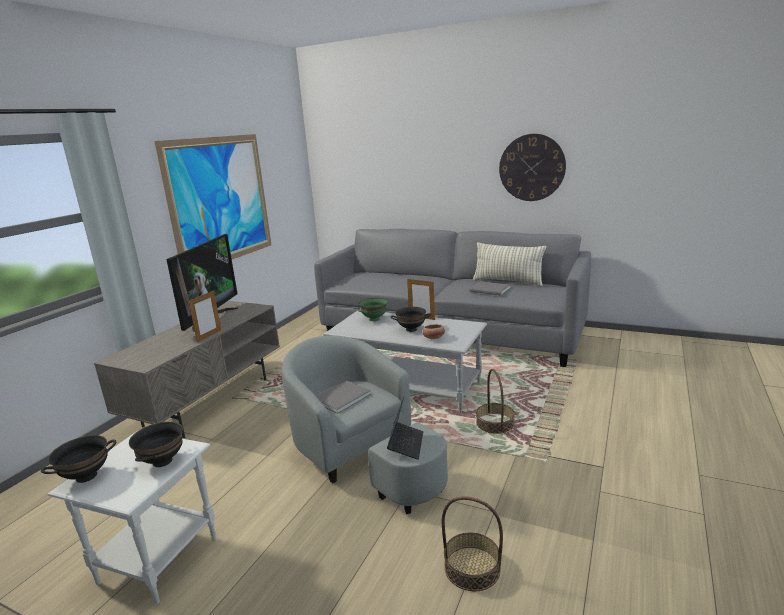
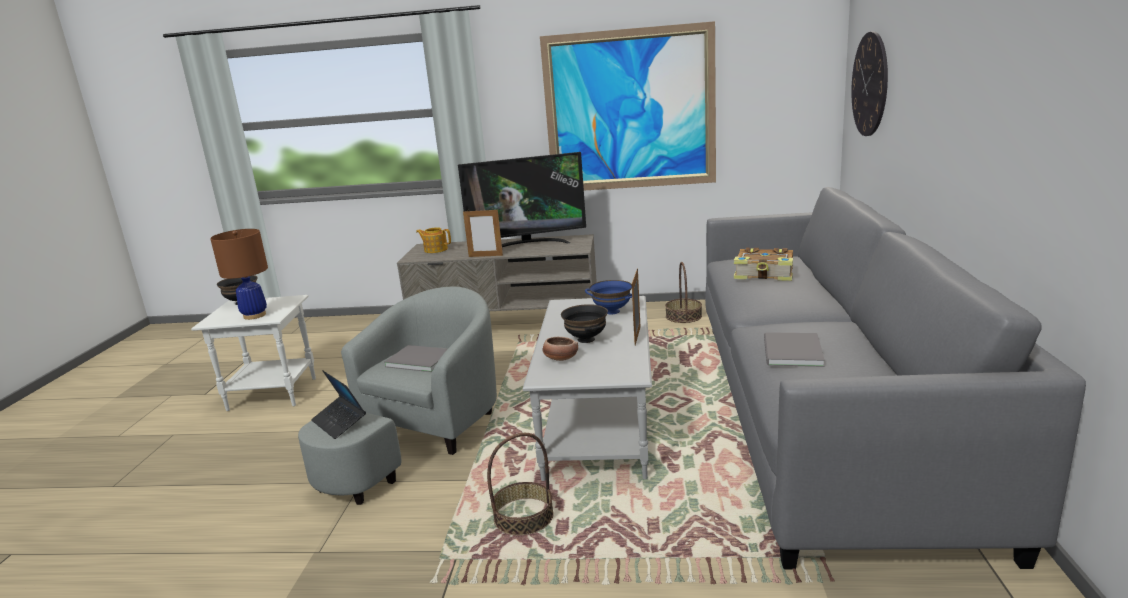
camera: 70 degrees right, 0 degrees up
(140, 354) = (435, 249): none -> teapot
(162, 461) = (255, 315): black bowl -> brown table lamp
(374, 319) = (612, 311): green bowl -> blue bowl
(383, 279) = (765, 274): none -> book
(406, 444) = (339, 422): laptop -> laptop turned 60 degrees clockwise
(472, 568) = (227, 552): basket -> basket (683, 316)
(508, 282) = (869, 360): pillow -> none
(531, 167) = (1045, 116): wall clock -> wall clock (870, 84)

